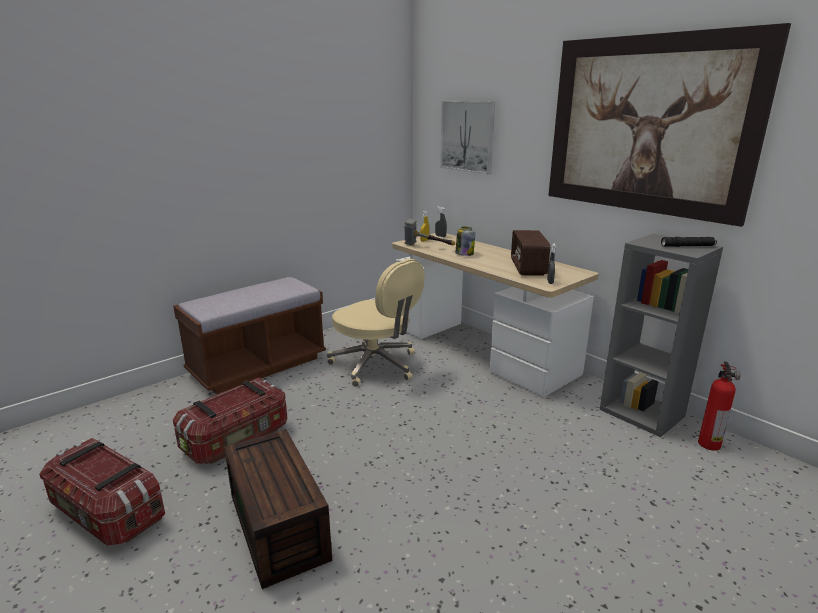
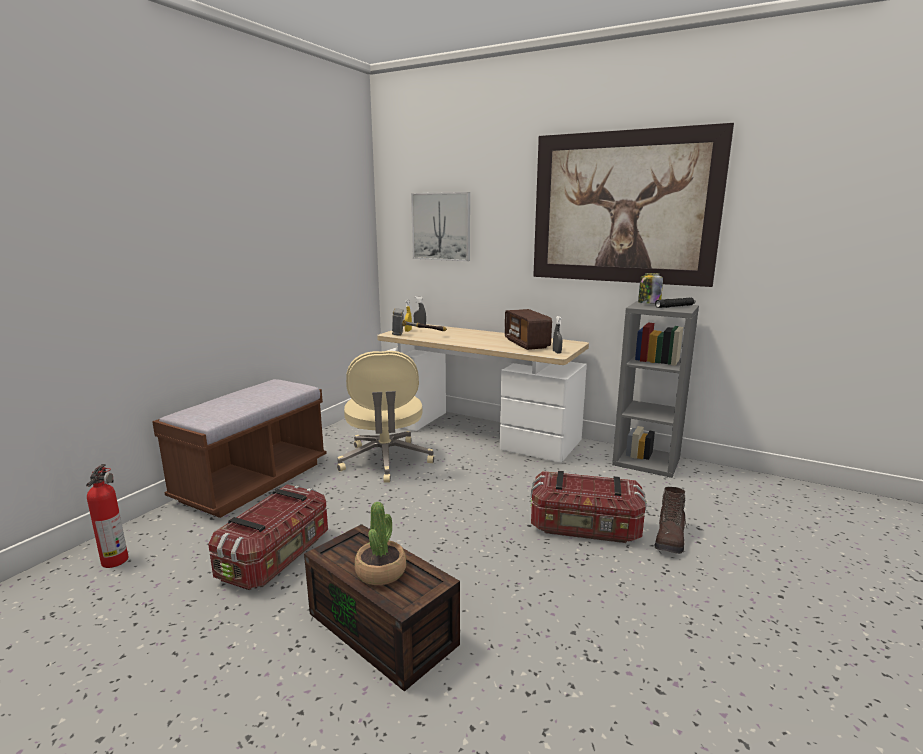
camera: 20 degrees left, 5 degrees down
(107, 513) = (161, 667): storage box -> storage box (585, 528)
(270, 479) = (381, 572): none -> potted plant
(376, 365) = (385, 461): beige office chair -> beige office chair turned 60 degrees clockwise
(464, 254) = (458, 338): jar -> jar (648, 303)
(609, 507) = (669, 539): none -> brown boot
(709, 443) = (709, 475): fire extinguisher -> fire extinguisher (116, 559)

